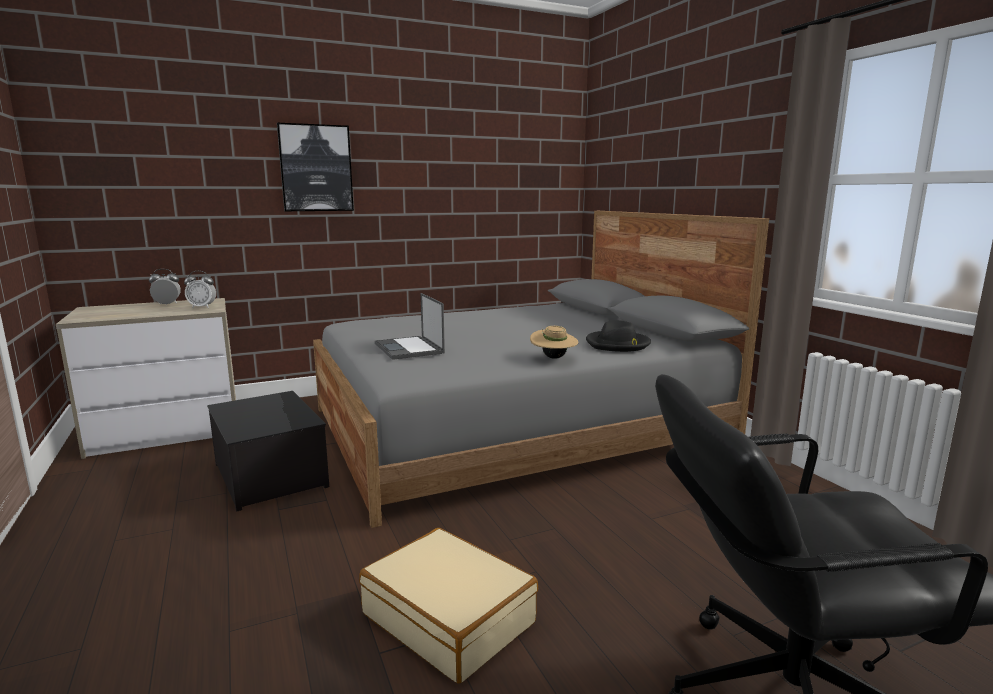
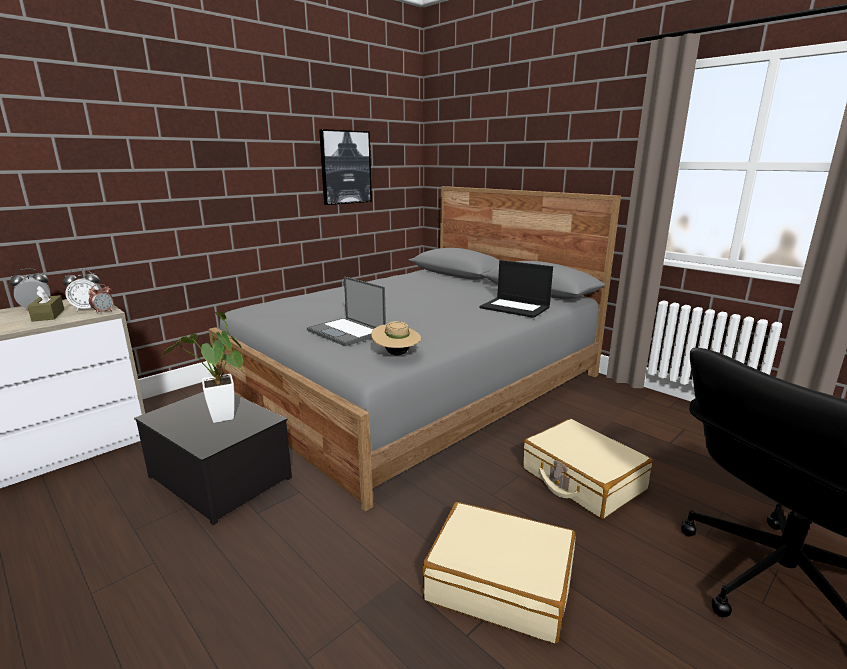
camera: 20 degrees left, 5 degrees up
(169, 309) = (48, 315): none -> brown tissue box
(210, 310) = (104, 312): none -> alarm clock
(271, 417) = (223, 420): none -> potted plant
(316, 168) = (185, 148): picture -> picture (345, 167)
(553, 358) = (481, 327): beige hat -> beige hat (396, 354)
(617, 344) = (515, 307): black hat -> laptop
(624, 546) = (582, 479): none -> beige suitcase

